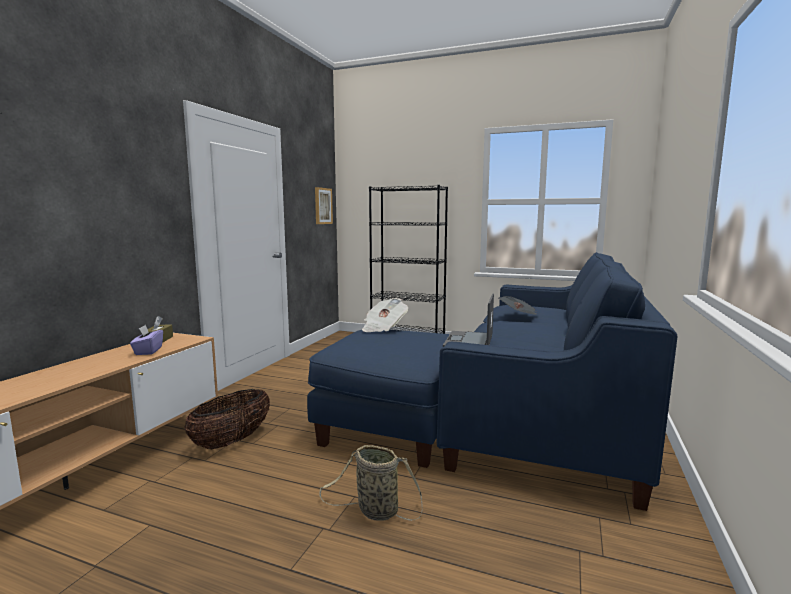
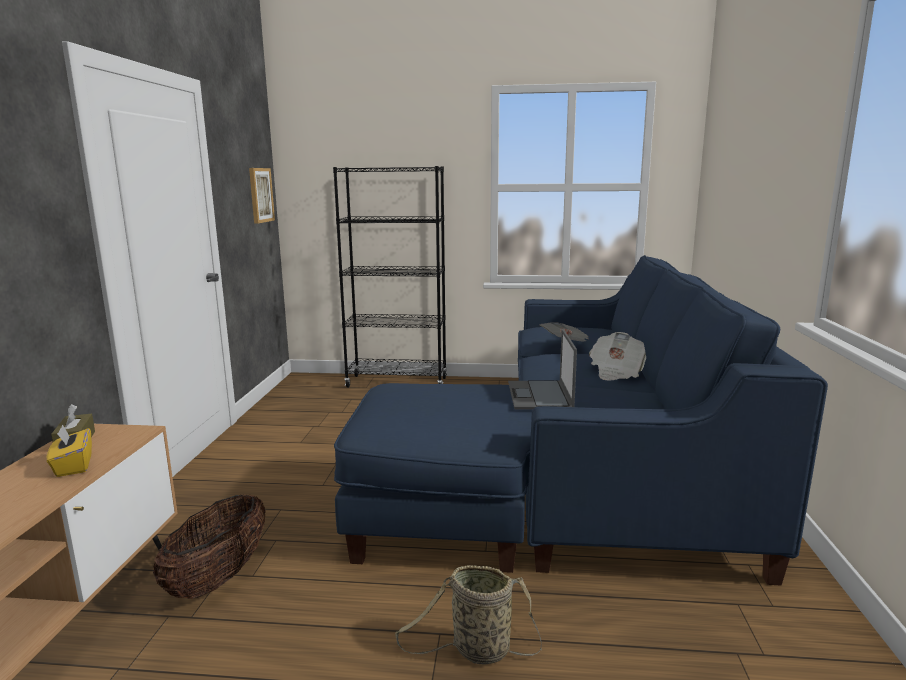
camera: 15 degrees left, 5 degrees up
(148, 351) = (73, 466): purple tissue box -> yellow tissue box
(383, 328) = (413, 384): newspaper -> newspaper (616, 372)

